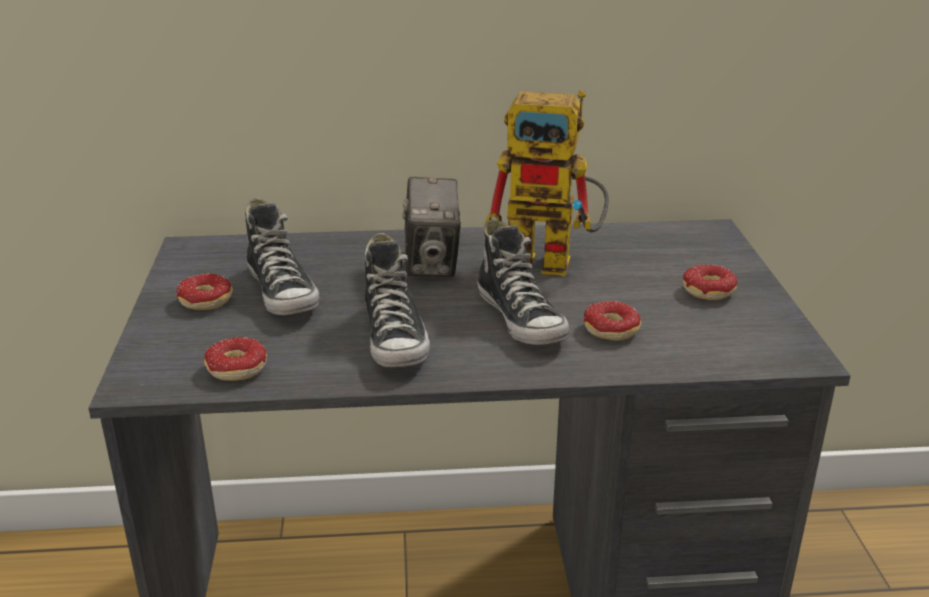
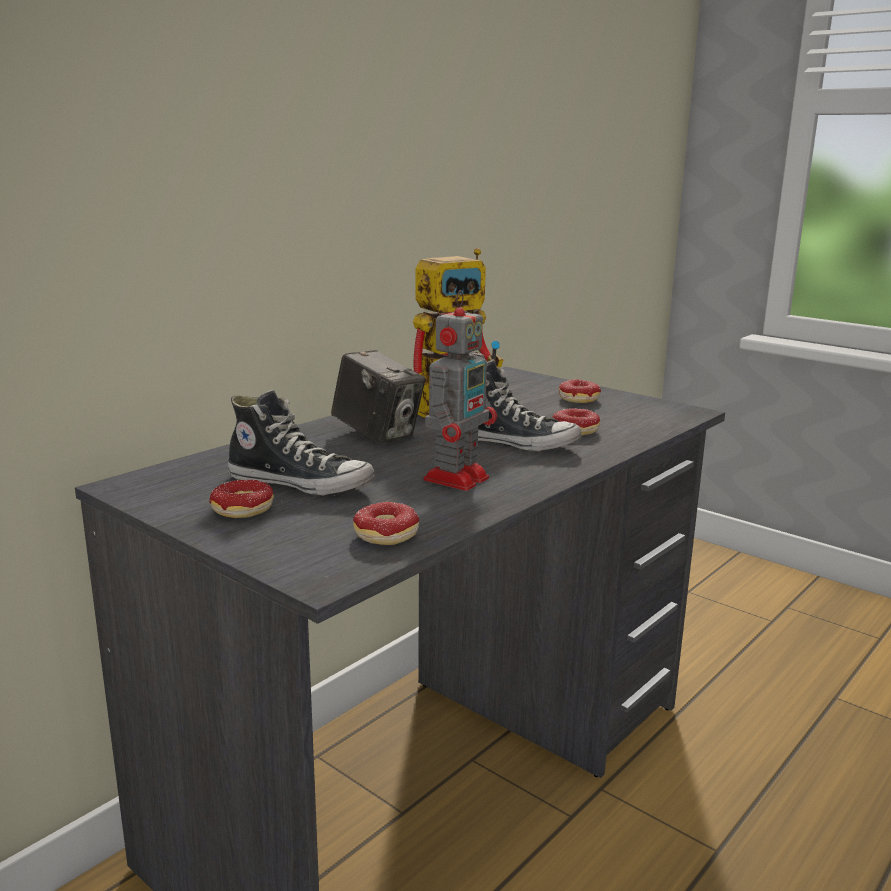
camera: 45 degrees left, 10 degrees down
(395, 338) = (458, 478): shoe -> toy robot

